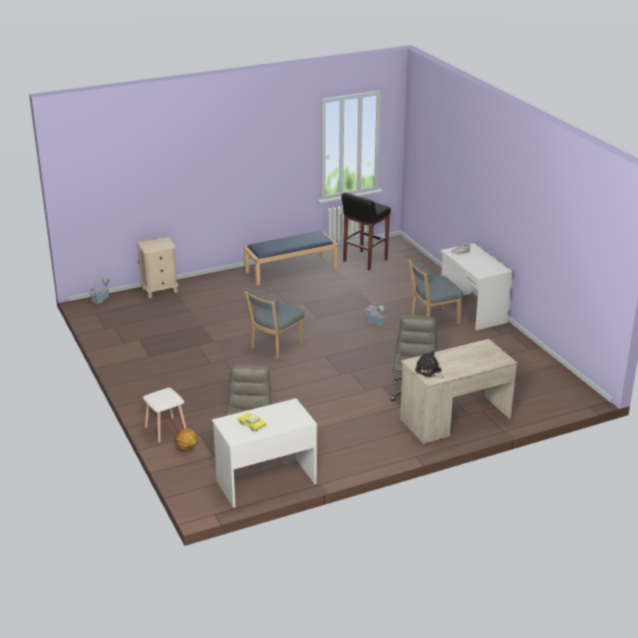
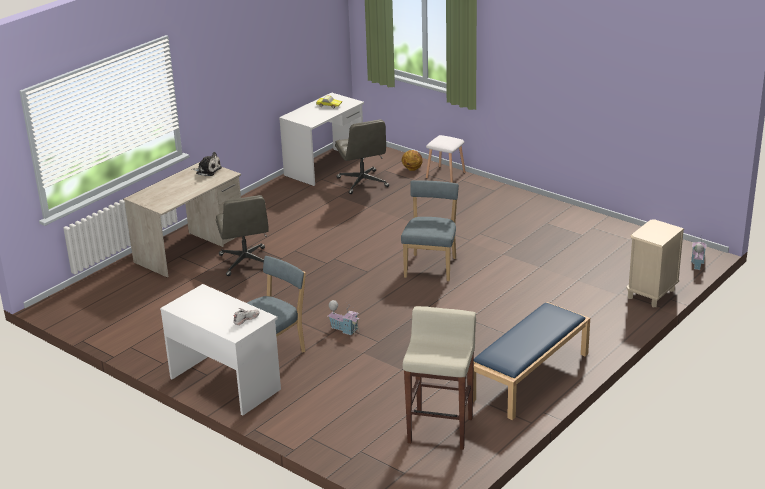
camera: 155 degrees right, 0 degrees up
(364, 261) = (441, 429): black stool -> beige stool

